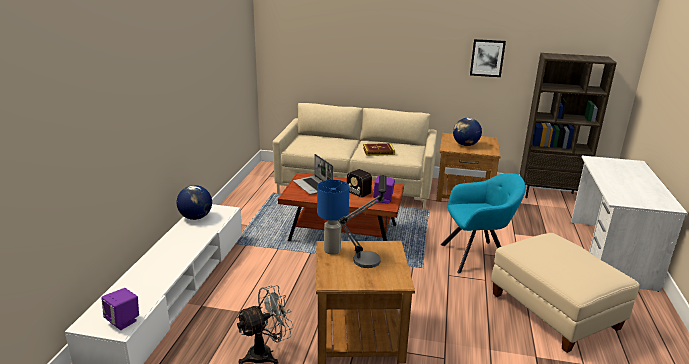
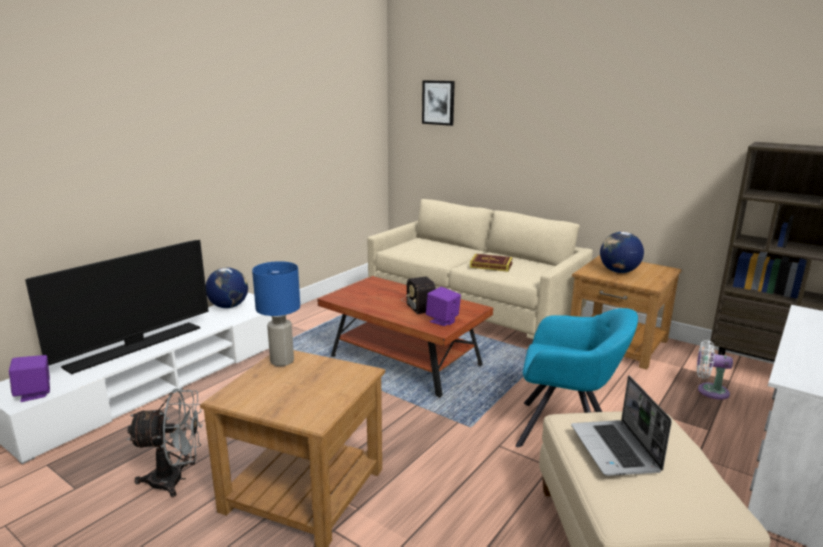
camera: 25 degrees right, 5 degrees down
(159, 265) = (135, 346): none -> television
(313, 186) = (373, 292): laptop -> laptop (615, 450)
(368, 256) = (317, 378): table lamp -> none
(487, 58) = (670, 149): picture -> picture (438, 102)
(532, 213) = (709, 391): none -> white fan

